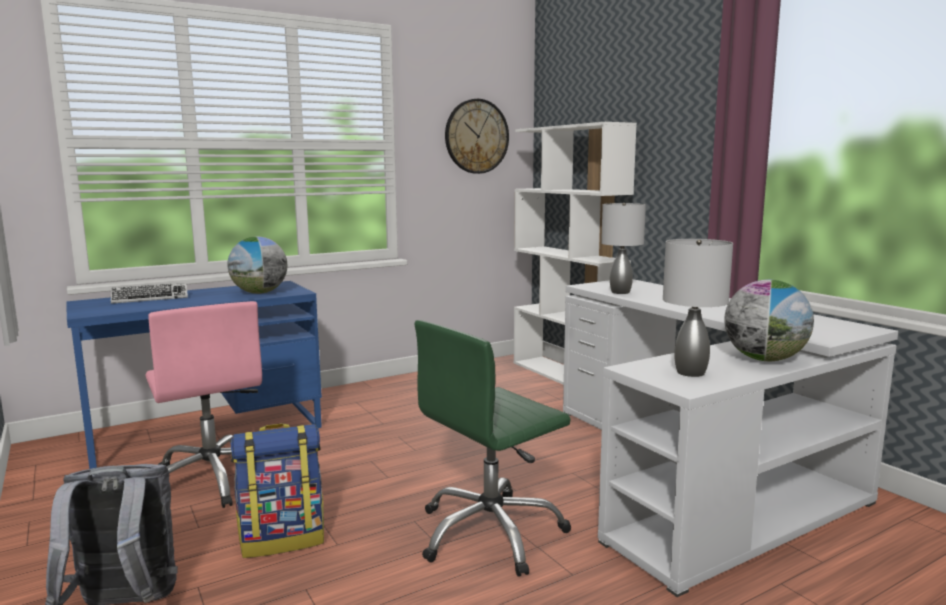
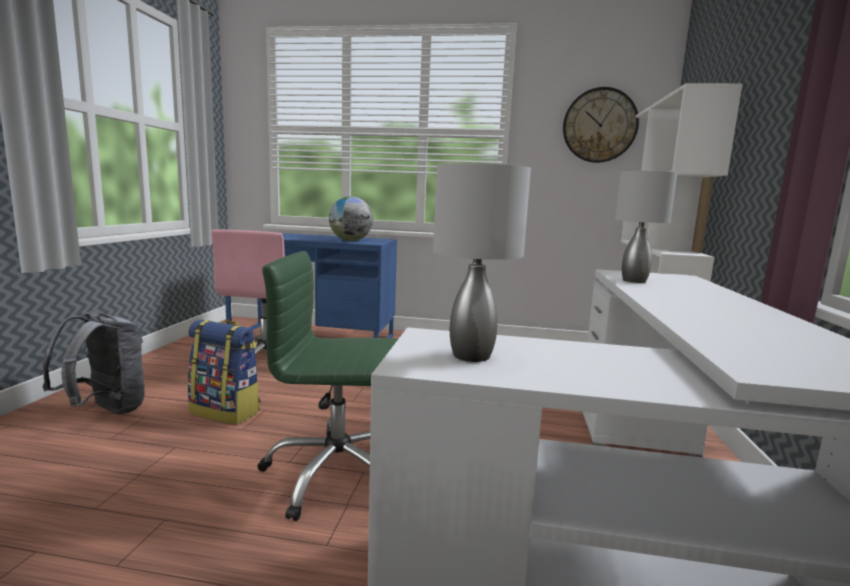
camera: 40 degrees right, 0 degrees up
(150, 298) = (291, 235): keyboard -> none
(764, 359) = (625, 374): globe -> none

